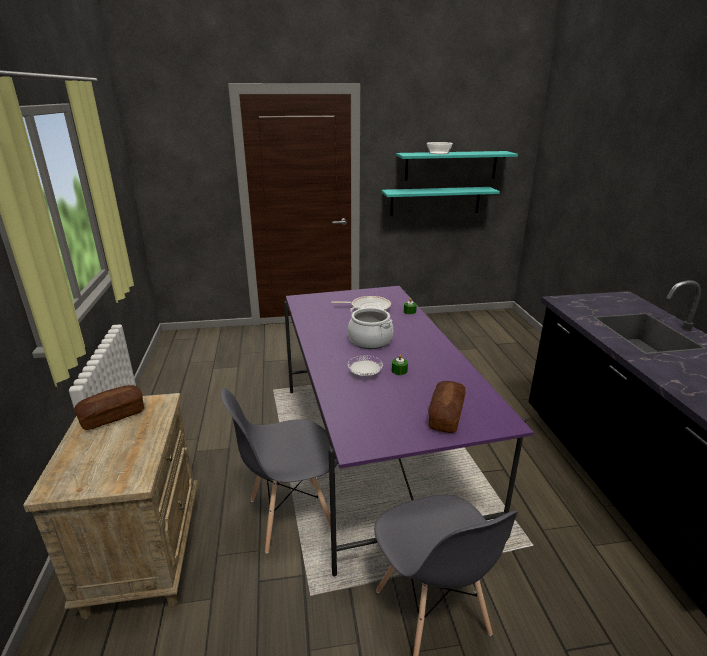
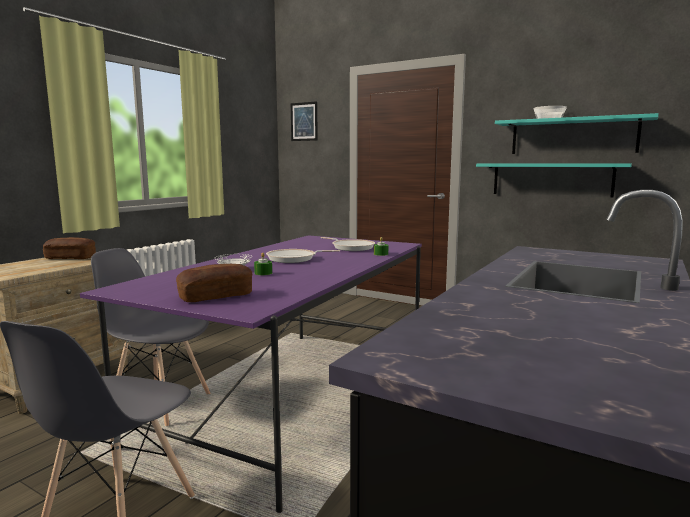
camera: 40 degrees right, 15 degrees down
(169, 145) = (304, 121): none -> picture
(370, 341) = (294, 259): cooking pot -> frying pan

